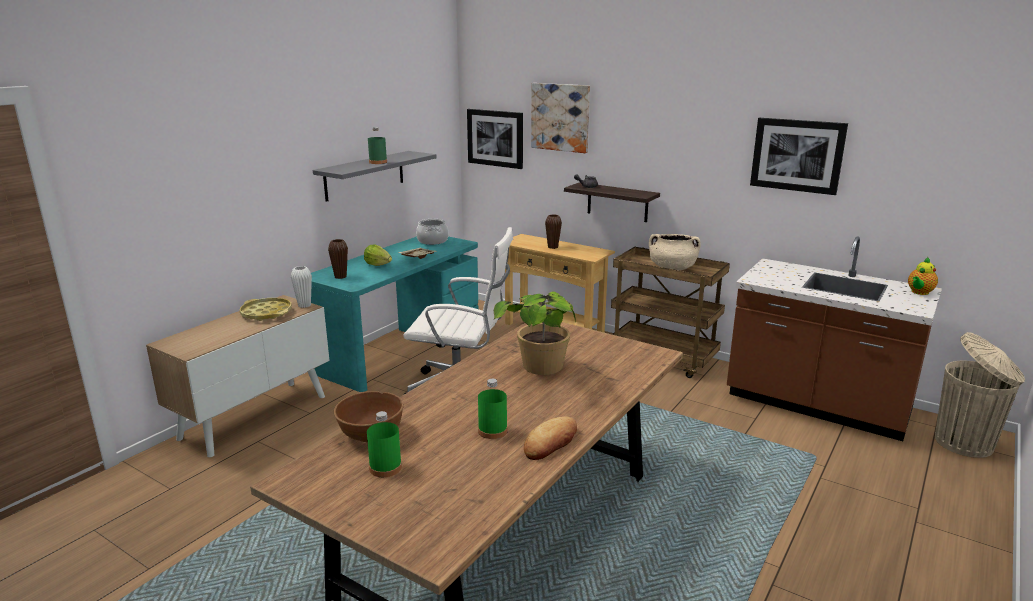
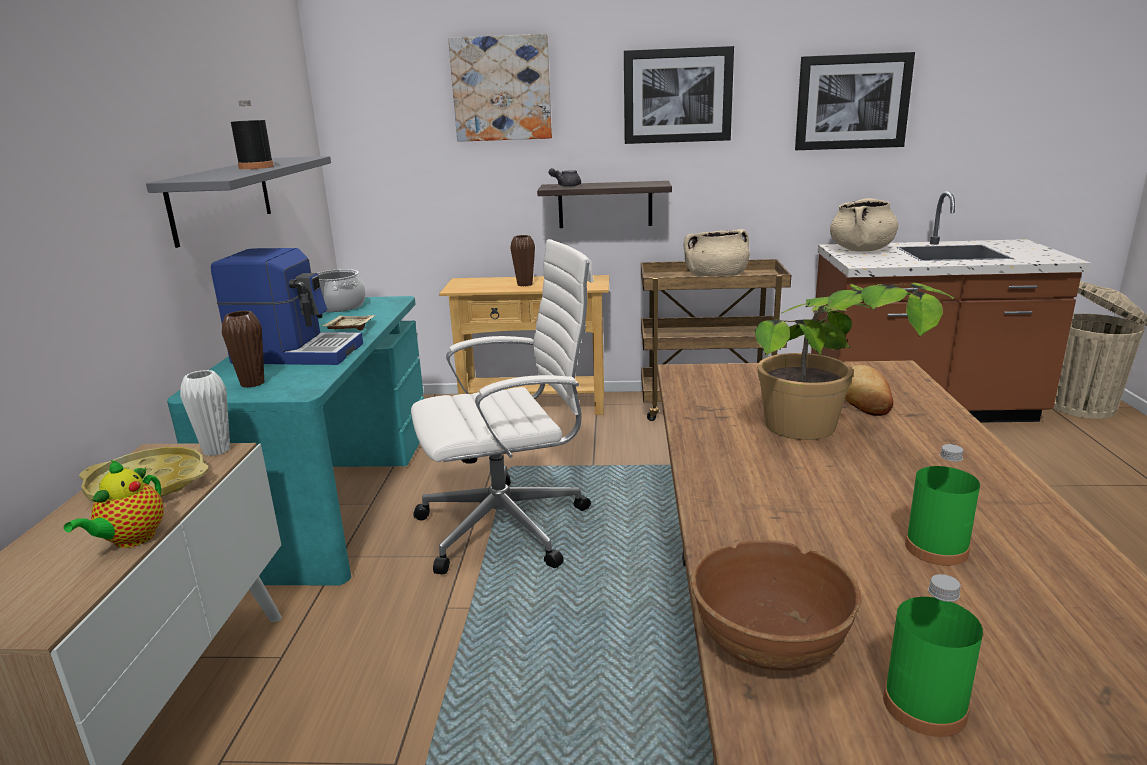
camera: 30 degrees left, 0 degrees up
(378, 162) = (256, 167): green bottle -> black bottle
(378, 265) = (297, 353): lettuce -> coffee machine
(495, 138) = (388, 135): picture -> picture (677, 96)
(551, 442) = (1043, 533): bread -> bread (866, 397)
(780, 269) = (861, 250): none -> beige cooking pot
(919, 292) = (1022, 245): teapot -> teapot (131, 540)

